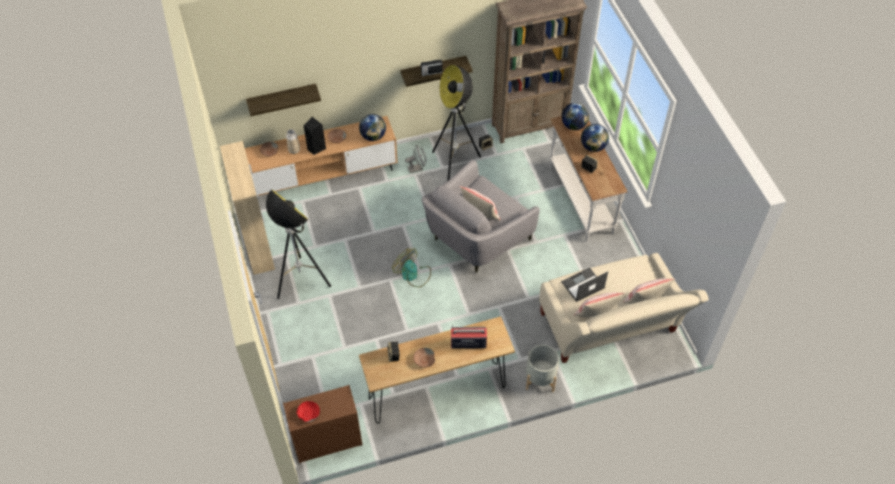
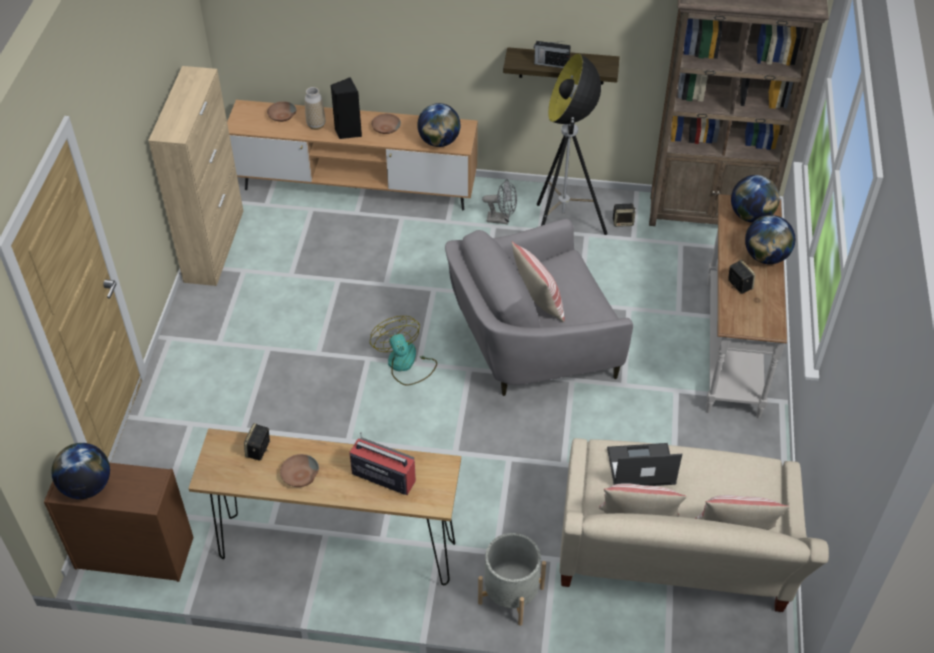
camera: 25 degrees right, 5 degrees down
(282, 98) = (316, 37): shelf -> none
(301, 281) = (241, 315): floor lamp -> none
(308, 413) = (87, 486): red bowl -> globe

